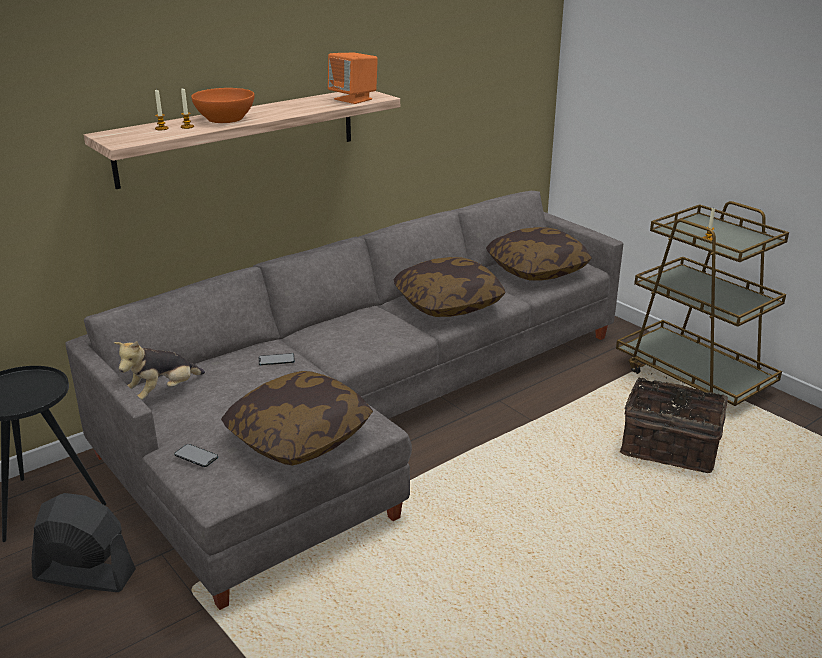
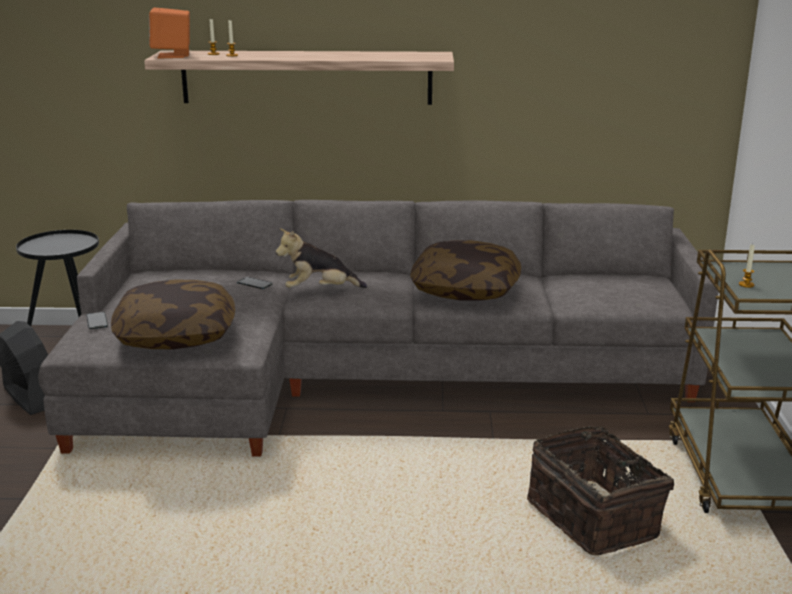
camera: 40 degrees right, 5 degrees down
(163, 393) = (148, 278): plush toy -> plush toy (319, 290)
(225, 119) = (272, 55): orange bowl -> none
(354, 99) = (411, 57): orange speaker -> orange speaker (172, 56)
(537, 269) = (608, 289): pillow -> none

